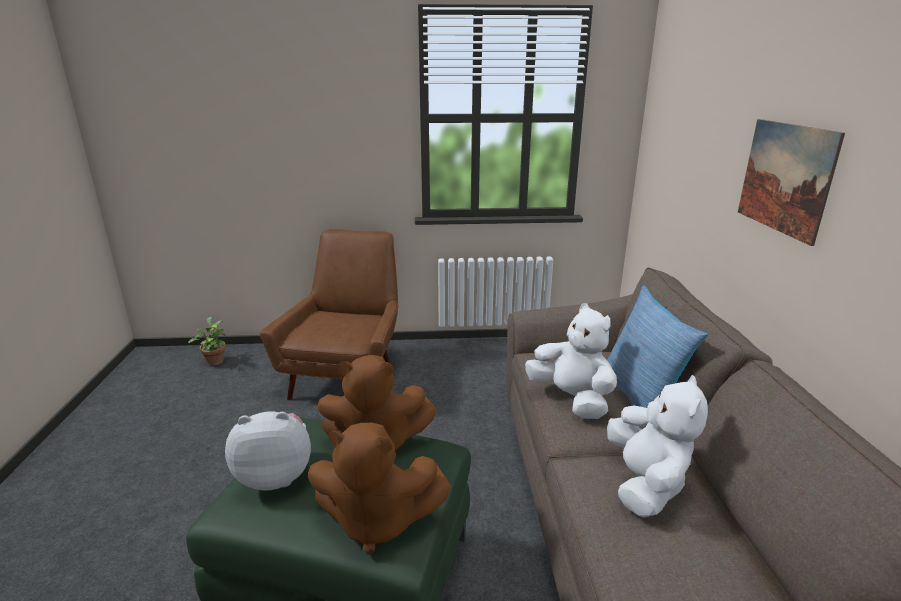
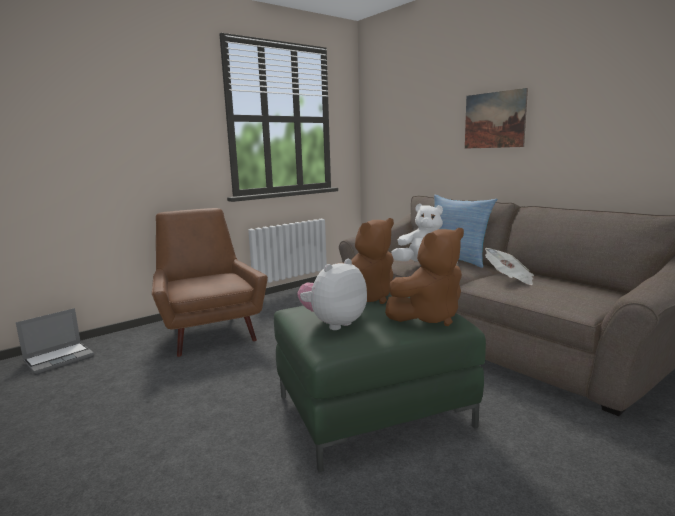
camera: 35 degrees left, 10 degrees down
(214, 361) = (59, 358): potted plant -> laptop
(645, 484) = (509, 279): white plush toy -> newspaper

